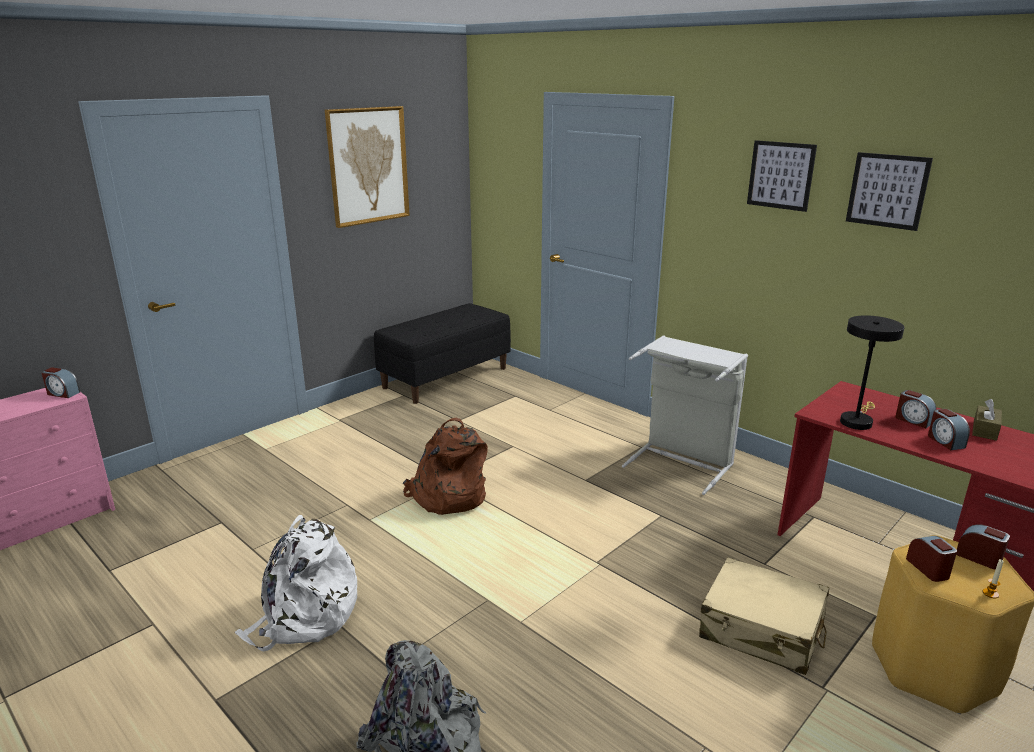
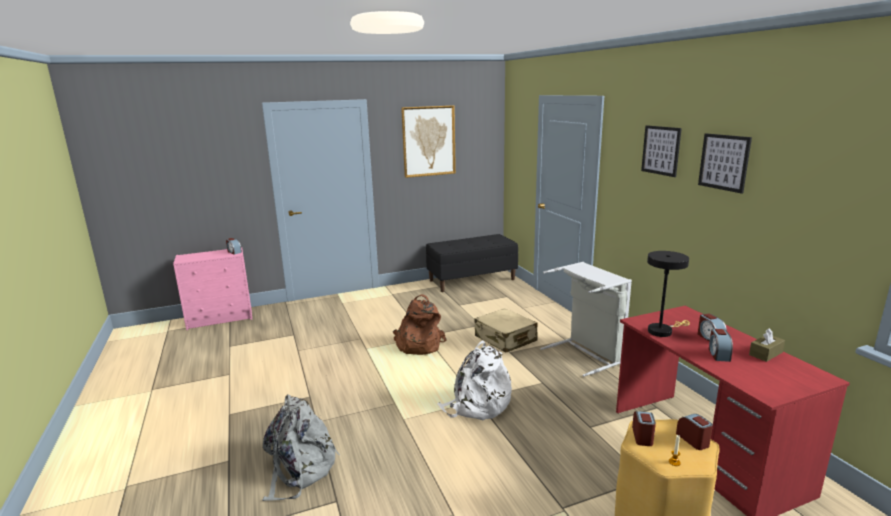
camera: 25 degrees right, 5 degrees down
(304, 616) = (296, 388): white backpack -> white backpack (477, 405)
(761, 630) = (550, 464): beige suitcase -> beige suitcase (505, 339)

